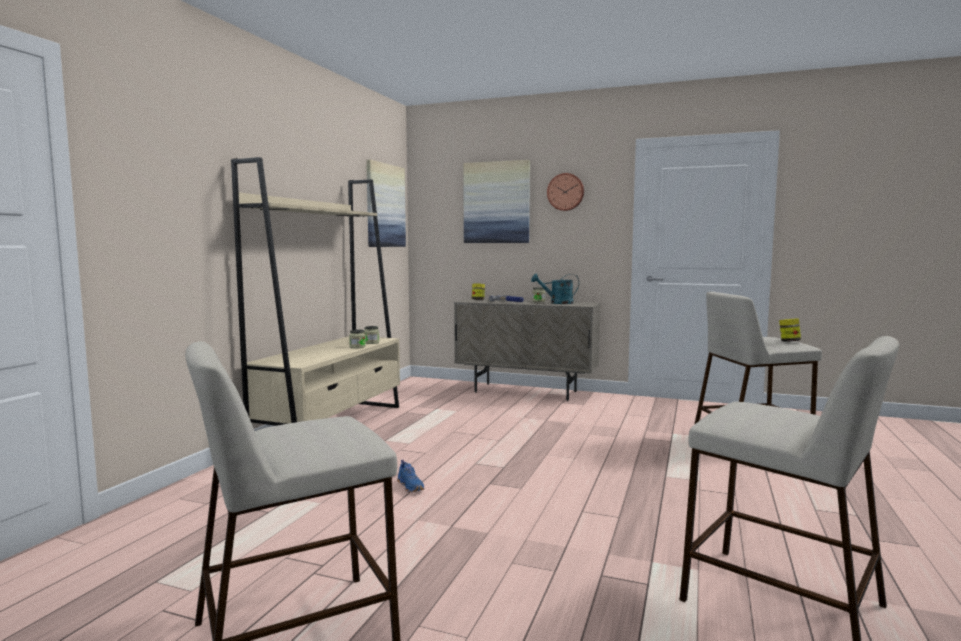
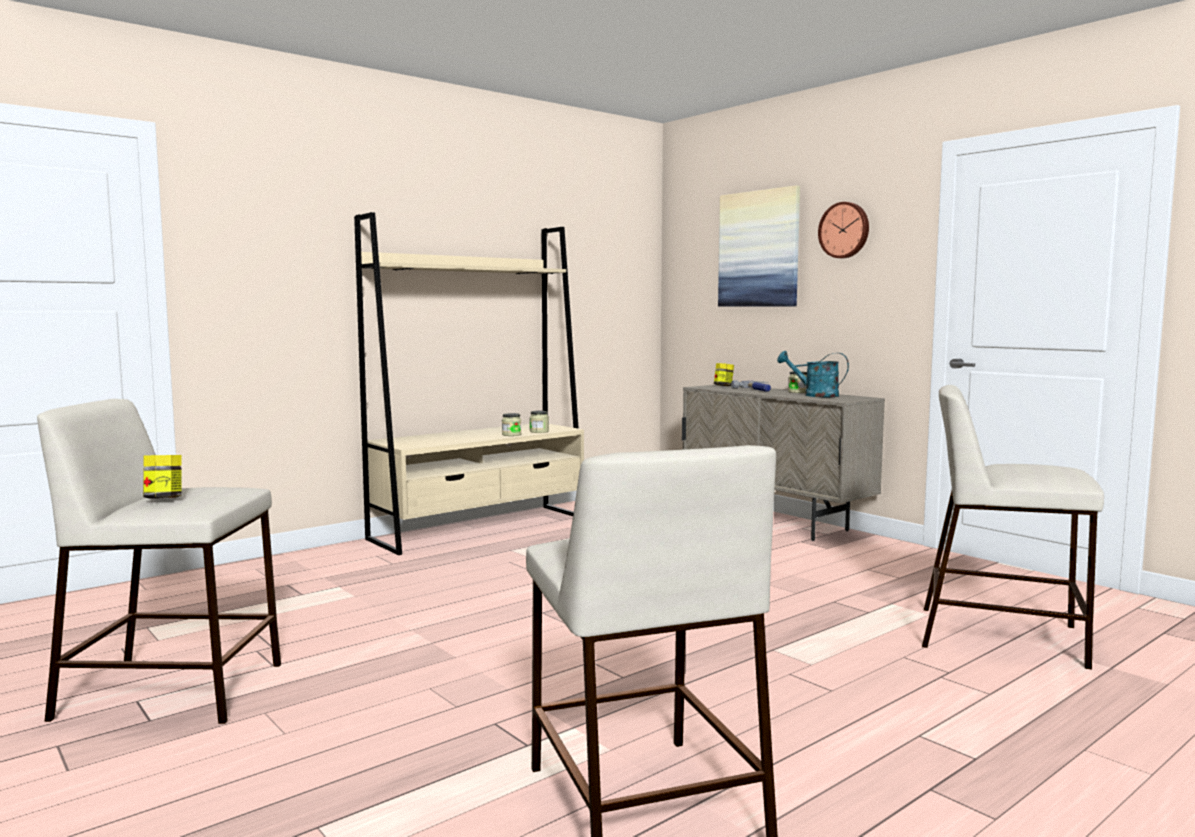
camera: 30 degrees right, 0 degrees up
(385, 205) = (613, 258): picture -> none
(411, 486) = (458, 599): blue shoe -> none
(789, 341) = (1059, 474): jar -> jar (163, 499)

